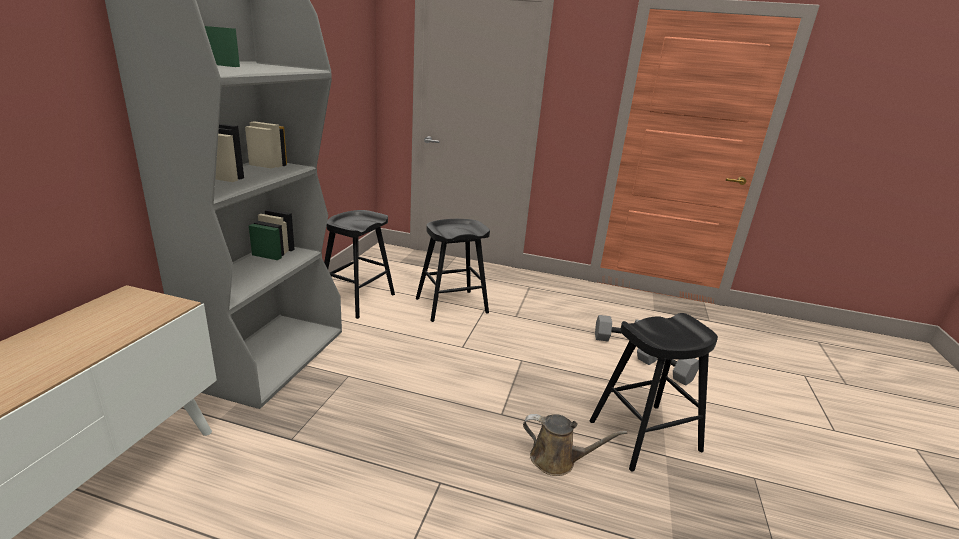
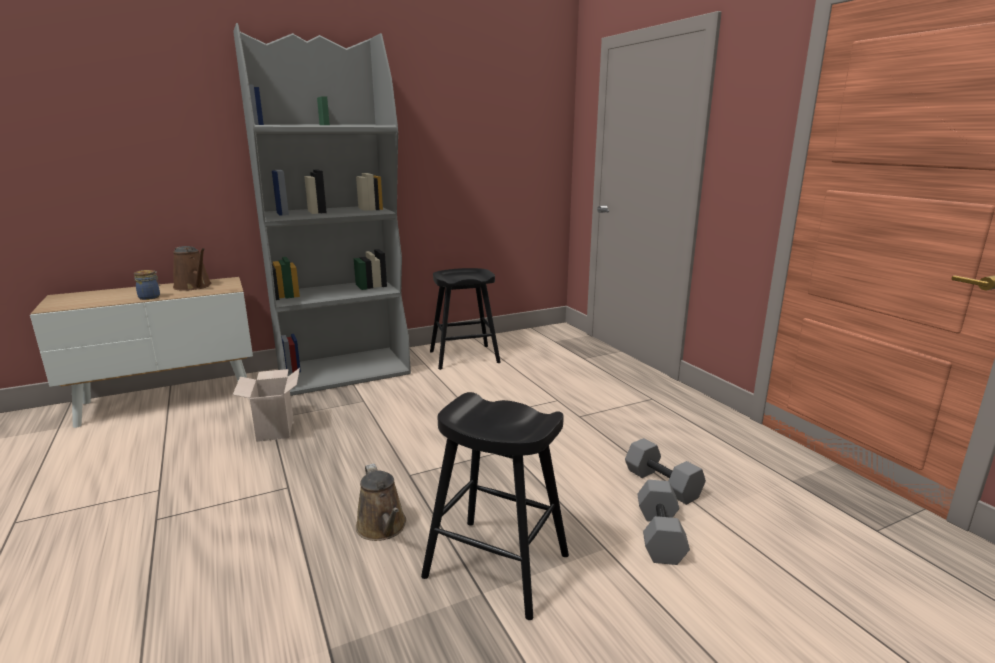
camera: 50 degrees right, 5 degrees down
(77, 357) = (150, 297): none -> jar
(102, 319) = (194, 286): none -> brown watering can
(316, 446) = (274, 428): none -> cardboard box
(451, 306) = (532, 386): black stool -> none

